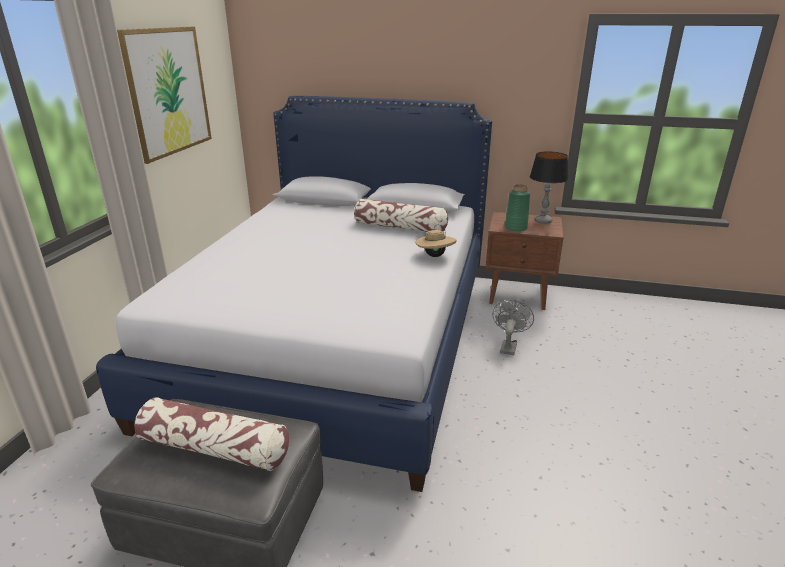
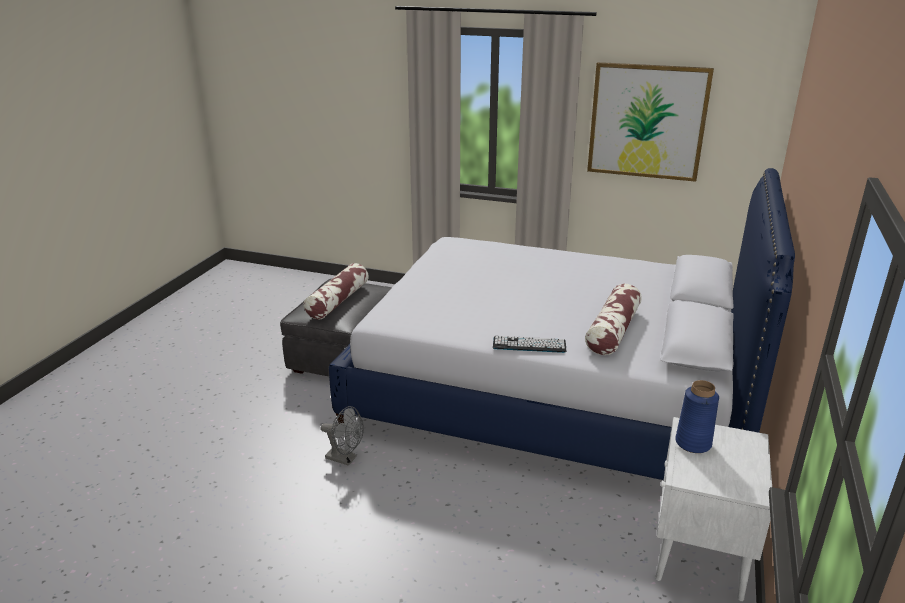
camera: 95 degrees right, 0 degrees up
(435, 255) = (529, 345): beige hat -> keyboard
(508, 346) = (547, 517): grey fan -> grey fan (345, 459)
(515, 228) = (693, 443): green vase -> blue vase
(518, 295) = (699, 558): brown nightstand -> white nightstand
(543, 221) = (738, 479): table lamp -> none

